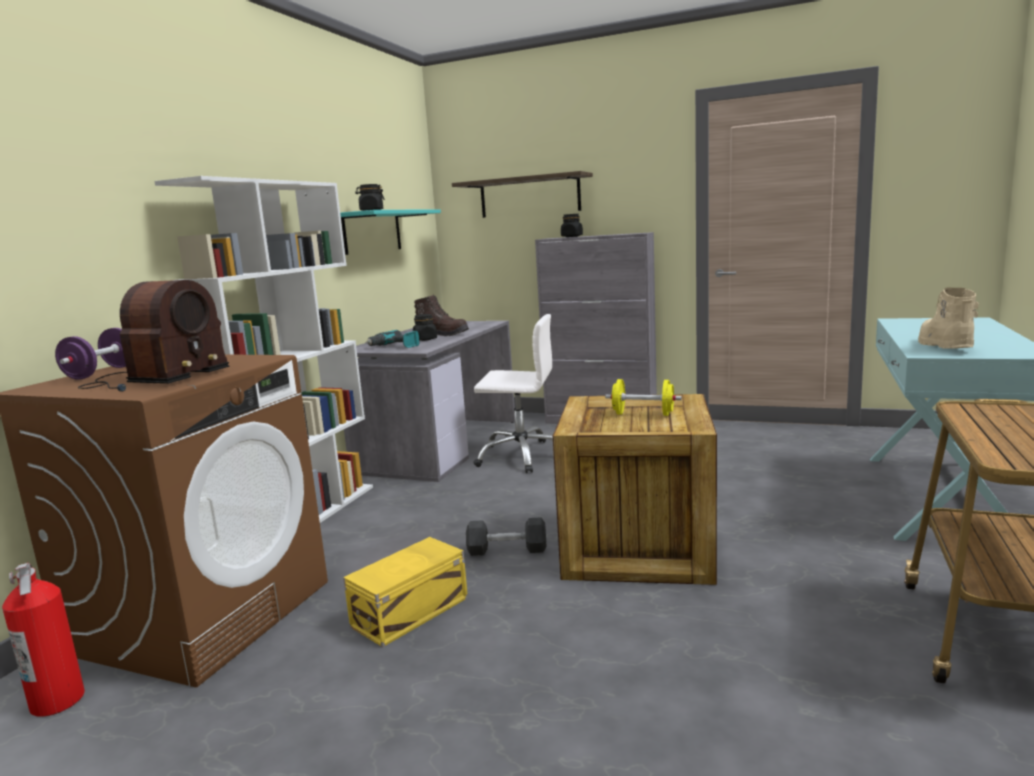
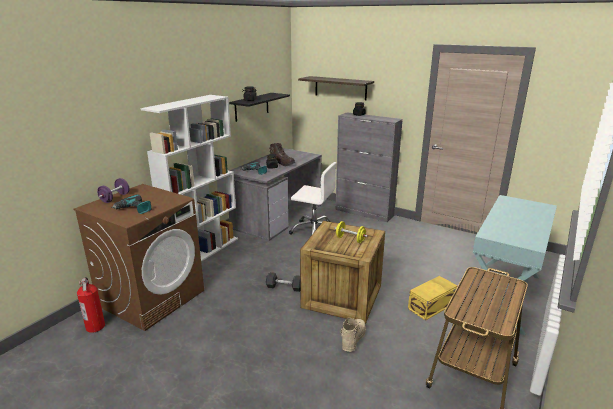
camera: 10 degrees right, 10 degrees up
(154, 379) = (133, 210): radio -> power drill
(372, 232) = (252, 107): turquoise shelf -> black shelf
(412, 612) = (234, 312): yellow storage box -> yellow storage box (432, 306)
(943, 346) = (502, 229): beige boot -> beige boot (352, 339)

